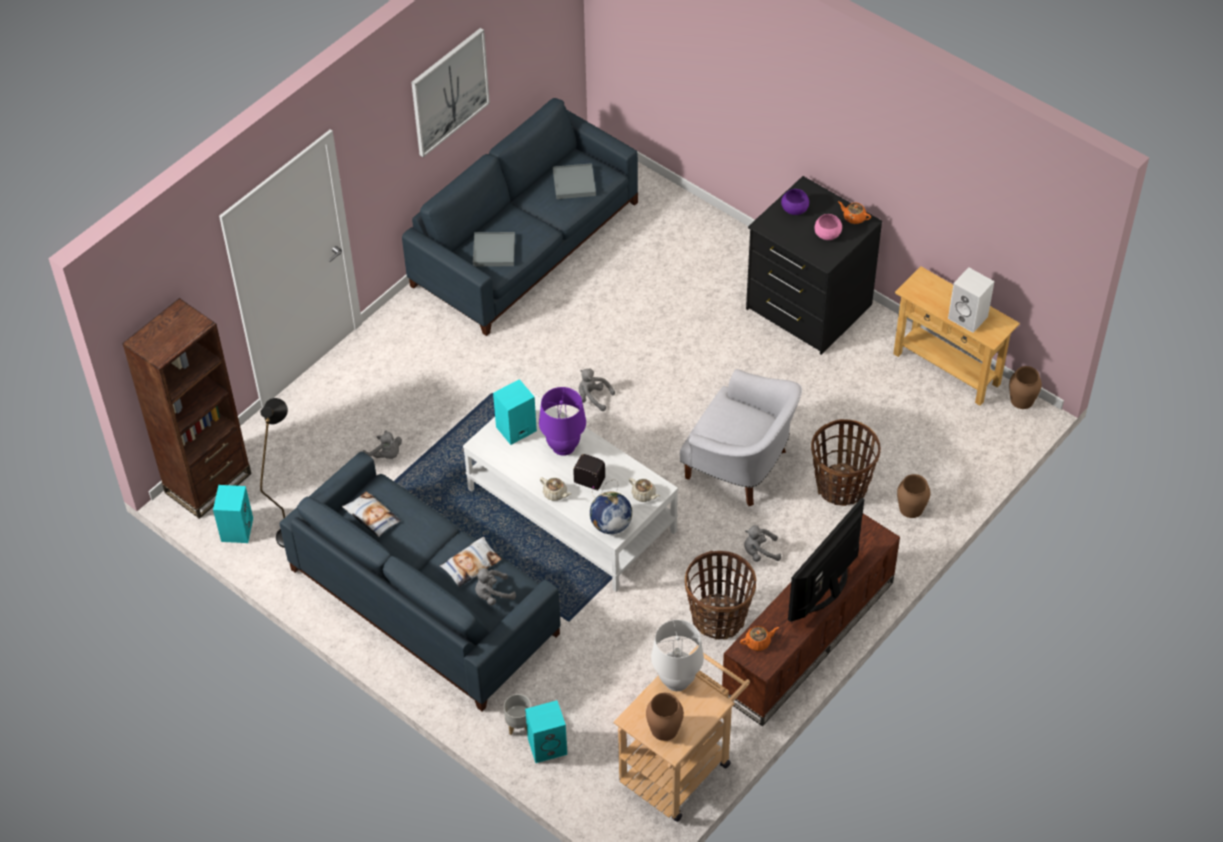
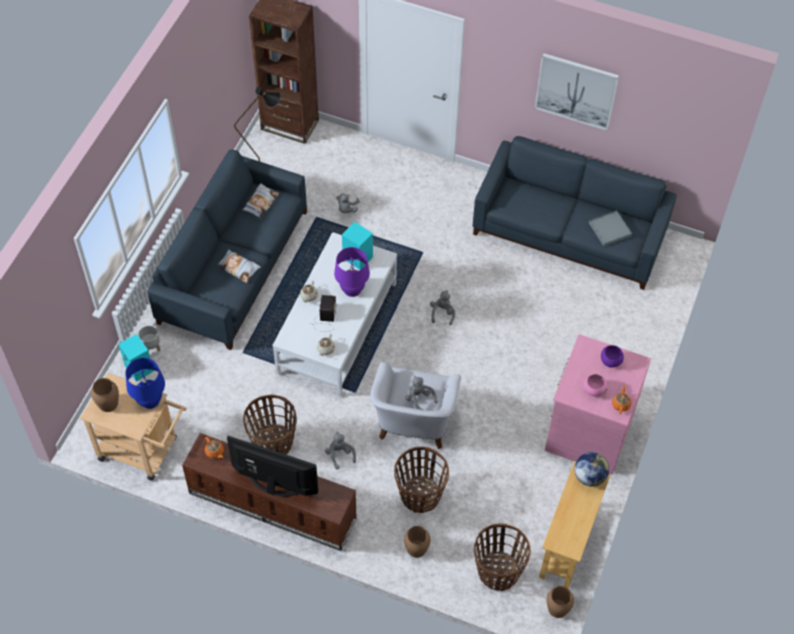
camera: 70 degrees right, 5 degrees up
(236, 529) = (259, 150): turquoise speaker -> none
(492, 594) = (217, 287): grey plush toy -> grey plush toy (419, 399)
(494, 251) = (520, 201): grey tray -> none
(610, 525) = (292, 336): globe -> globe (589, 476)
(677, 680) = (150, 400): white table lamp -> blue table lamp
(807, 308) = (588, 430): black dresser -> pink dresser
(962, 440) = (498, 571): none -> basket
(969, 317) = (569, 521): white speaker -> none

